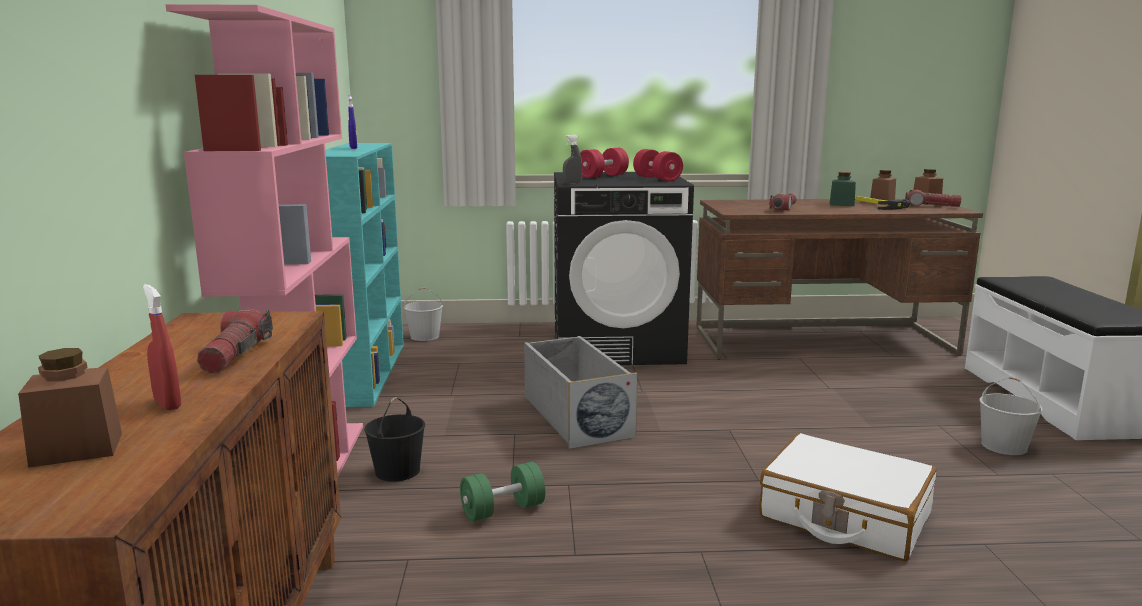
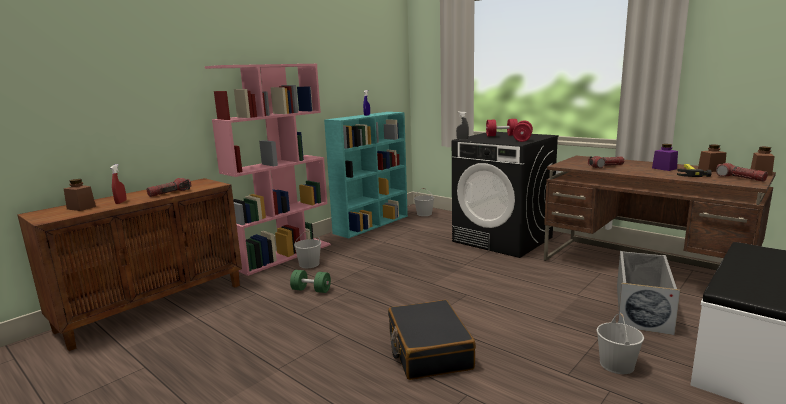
camera: 45 degrees right, 0 degrees up
(397, 470) = (309, 264): black bucket -> white bucket
(575, 416) = (411, 265): grey storage box -> grey storage box (641, 307)
(841, 204) = (664, 168): green jar -> purple jar
(844, 516) = (428, 350): white suitcase -> black suitcase

